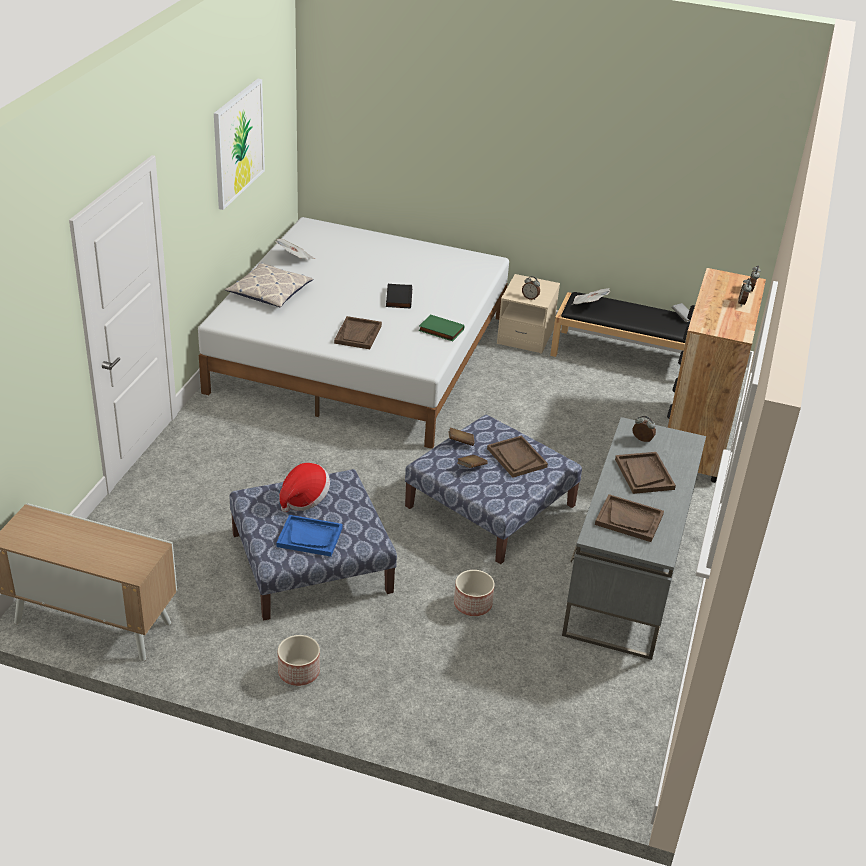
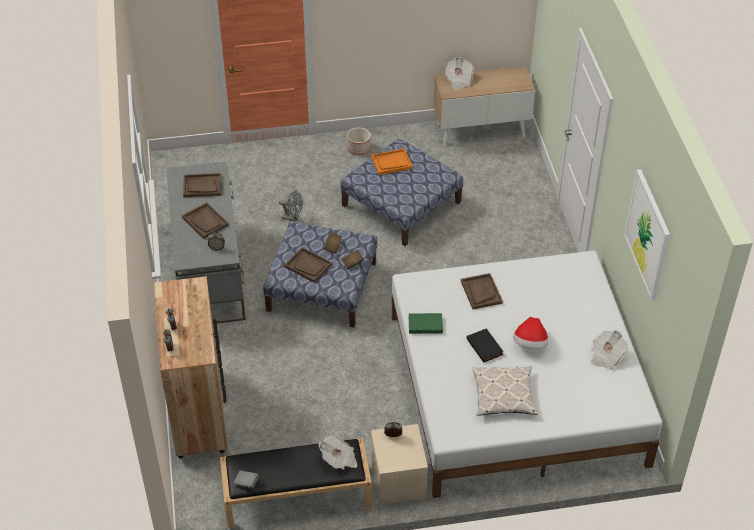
camera: 155 degrees right, 10 degrees up
(112, 562) = (459, 80): none -> newspaper
(270, 292) = (584, 307): pillow -> pillow (504, 395)
(304, 499) = (415, 183): hat -> hat (530, 344)
(310, 537) = (391, 163): blue tray -> orange tray
(472, 605) = (293, 217): planter -> grey fan

